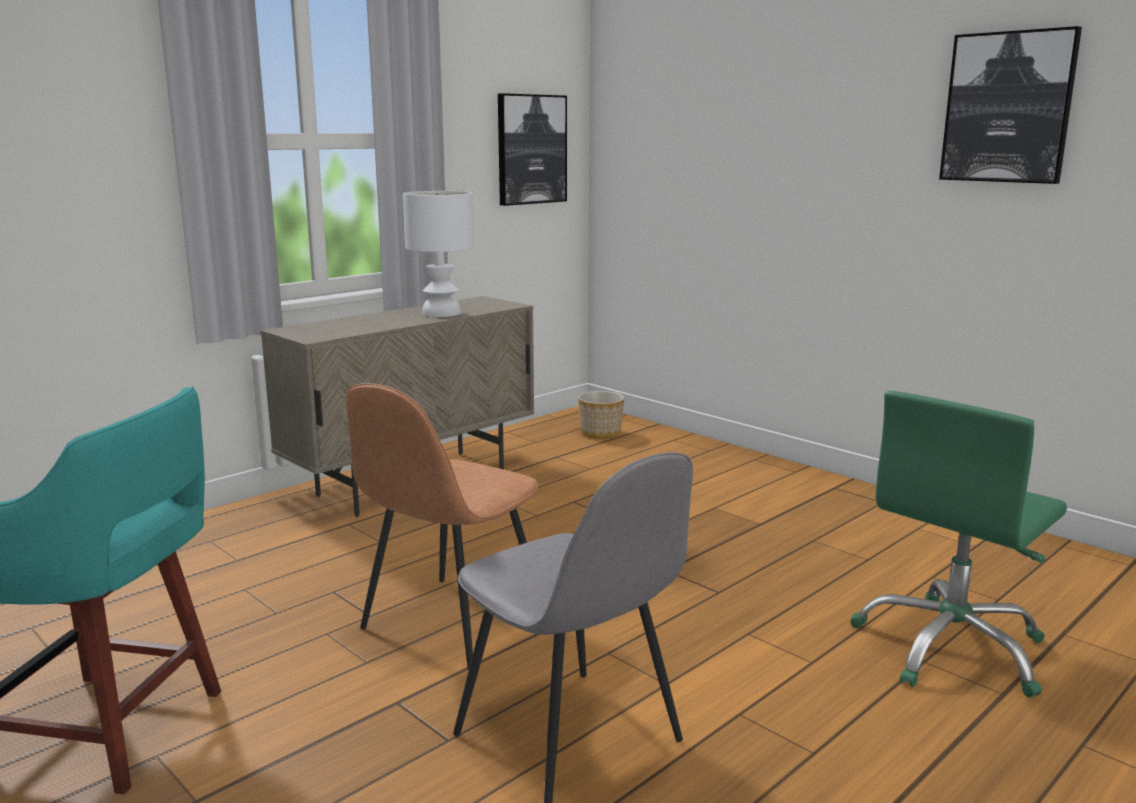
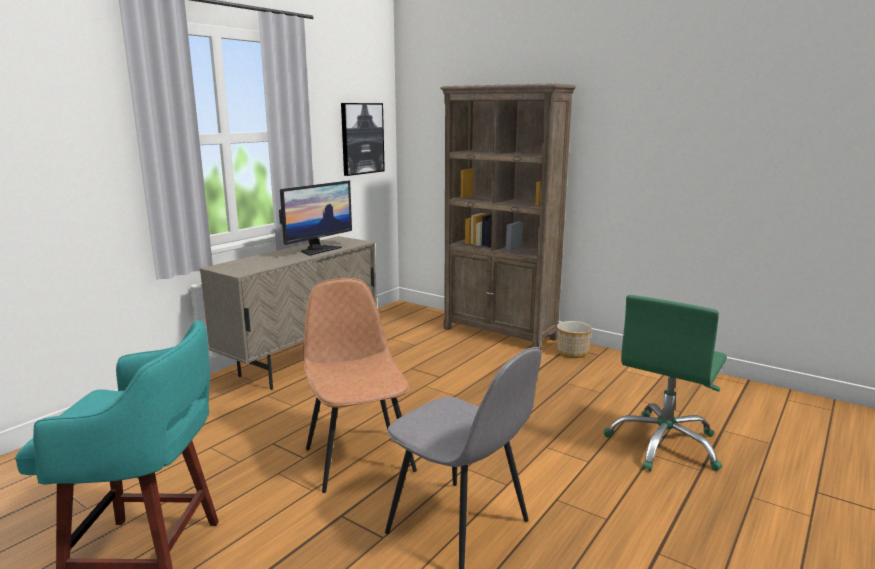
camera: 10 degrees left, 0 degrees up
(442, 313) = (318, 250): white table lamp -> monitor
(451, 623) = (359, 458): brown chair -> brown chair turned 135 degrees clockwise
(600, 433) = (413, 320): planter -> planter (572, 353)
(729, 460) = (500, 334): none -> brown bookcase
(1008, 107) = (666, 117): picture -> none

